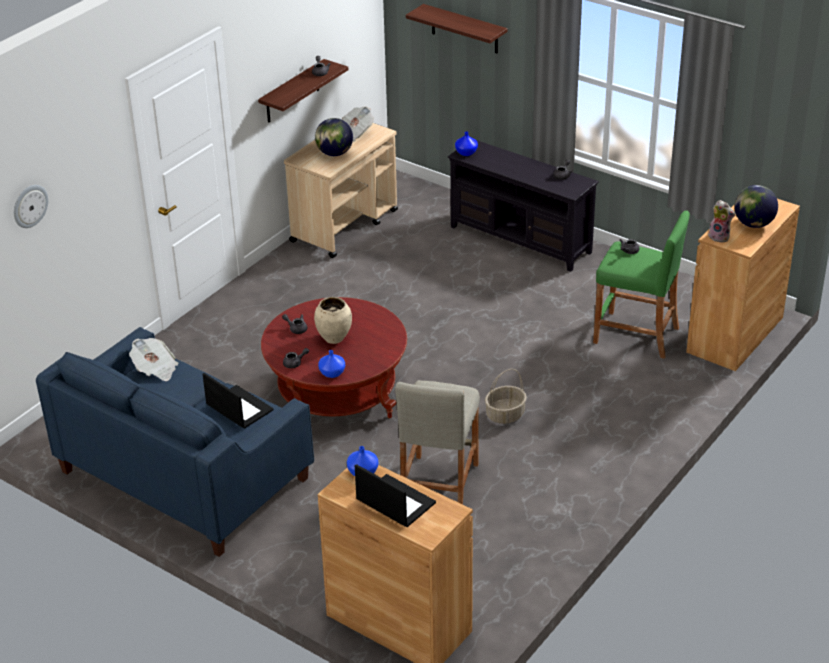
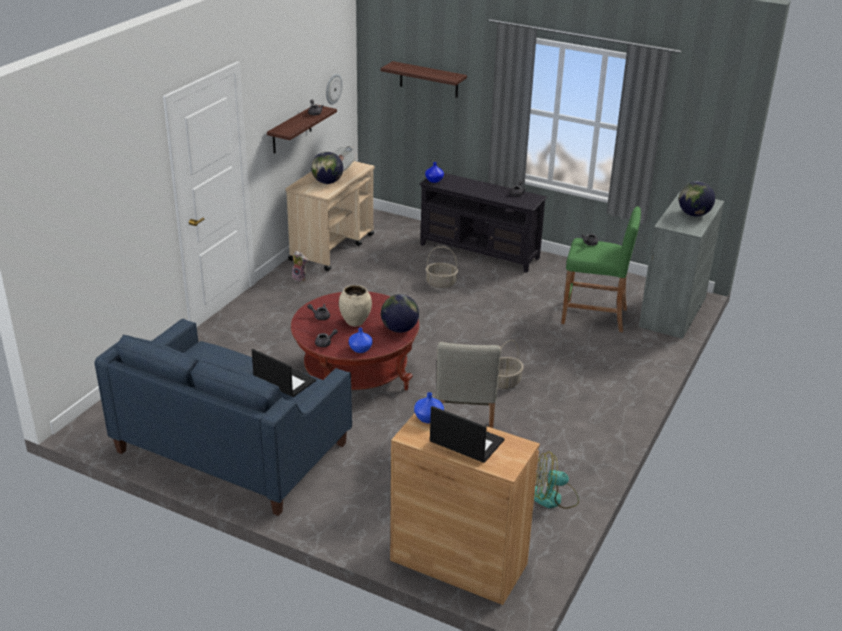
camera: 10 degrees left, 5 degrees down
(29, 206) = (82, 205): wall clock -> wall clock (333, 88)
(155, 369) = (200, 353): newspaper -> none
(382, 350) = (399, 329): none -> globe
(463, 281) = (441, 283): none -> basket
(522, 558) = (553, 498): none -> fan
(720, 237) = (671, 224): plush toy -> plush toy (300, 279)
(735, 334) = (672, 312): brown cabinet -> grey cabinet

